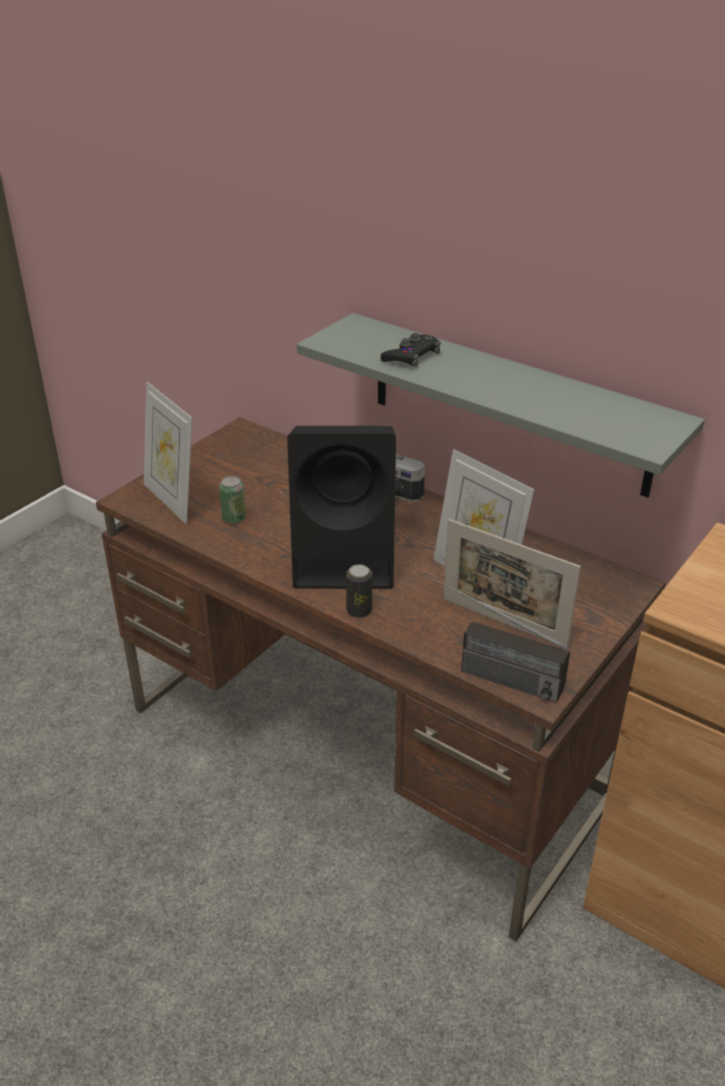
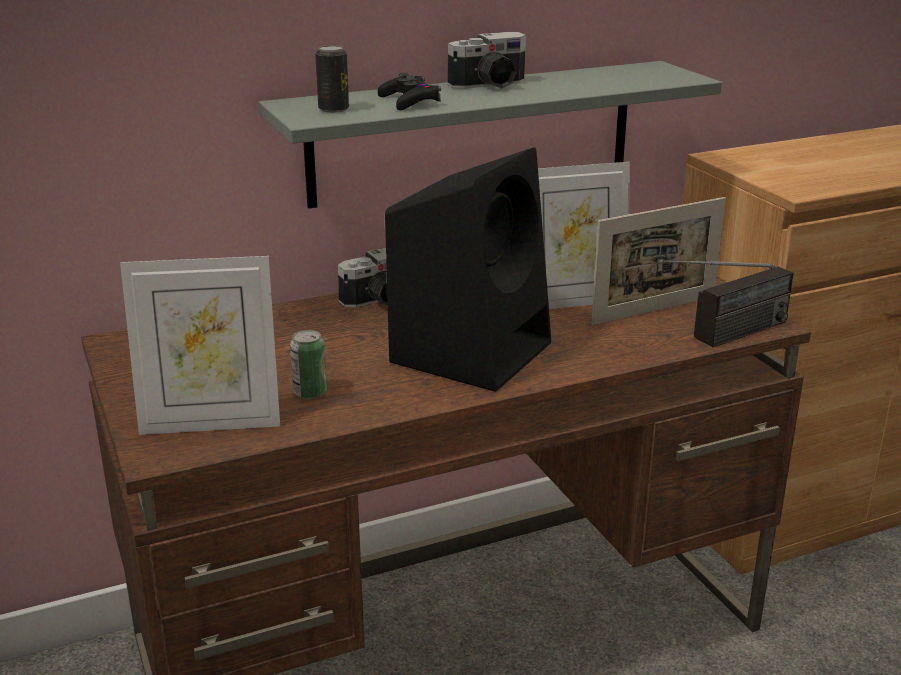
camera: 60 degrees left, 10 degrees down
(359, 611) = (572, 368): can -> can (333, 109)
(497, 371) = (490, 85): none -> camera

